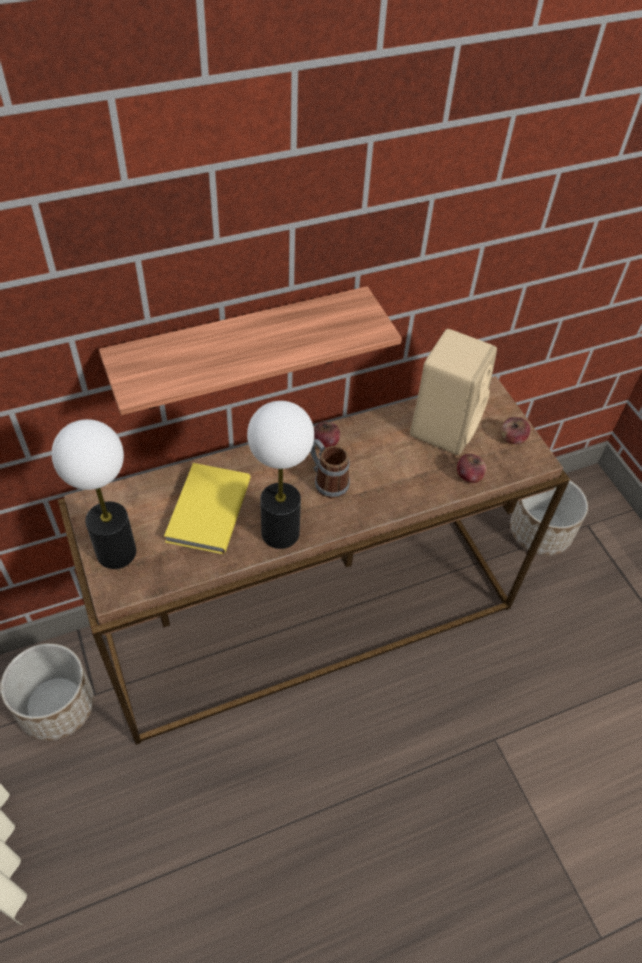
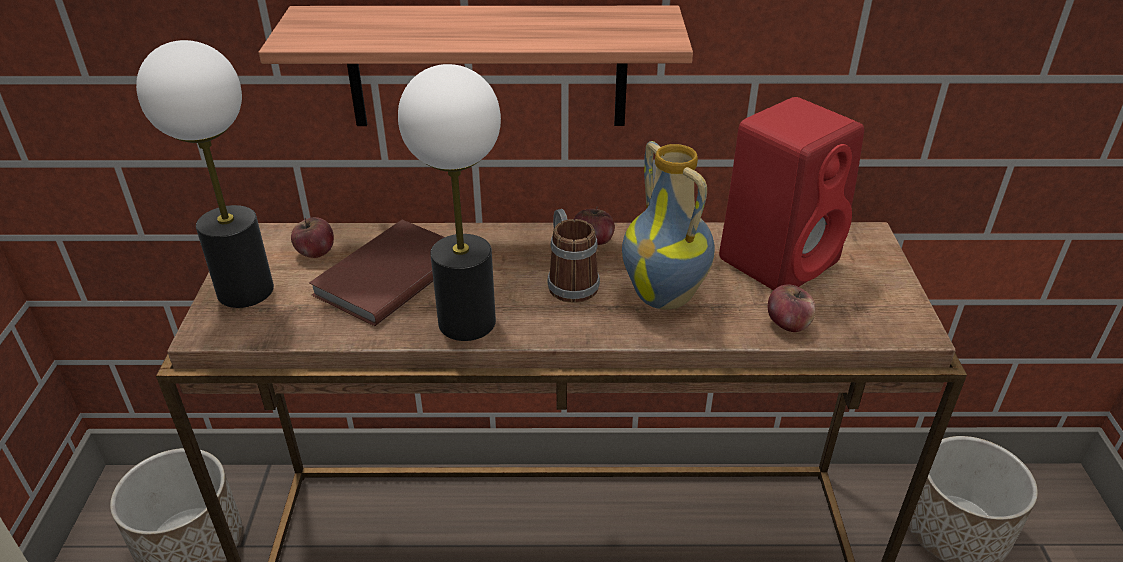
camera: 25 degrees right, 15 degrees down
(206, 511) = (387, 275): yellow book -> brown book
(391, 475) = (666, 296): none -> vase
(445, 425) = (780, 259): beige speaker -> red speaker
(512, 439) = (881, 296): apple -> apple (315, 252)

